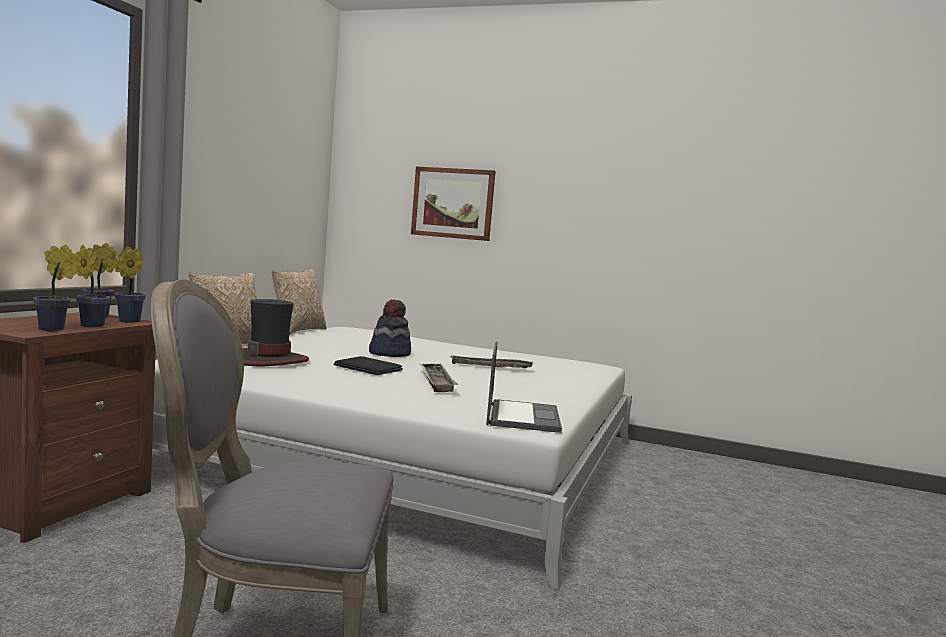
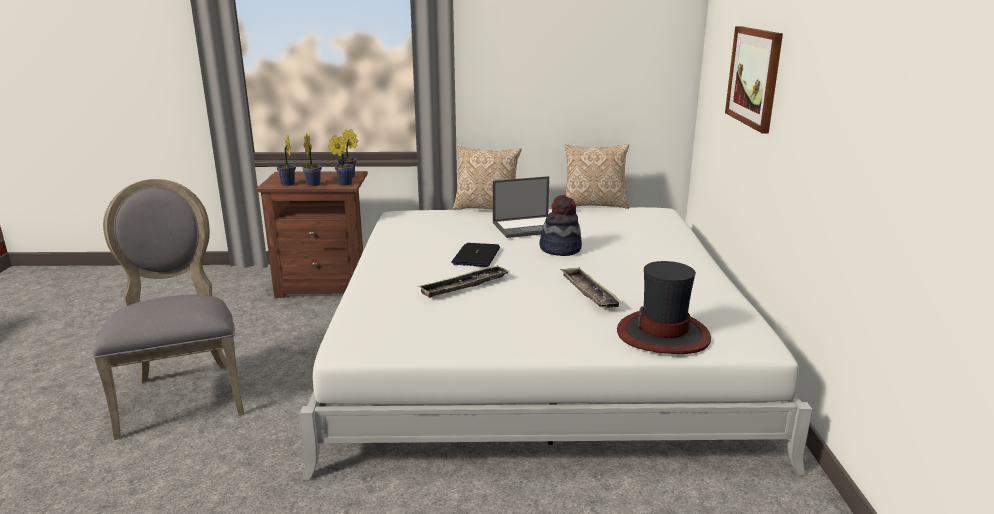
camera: 70 degrees right, 15 degrees up
(269, 360) = (457, 228): hat -> hat (663, 334)
(522, 416) = (386, 338): laptop -> laptop (528, 227)

